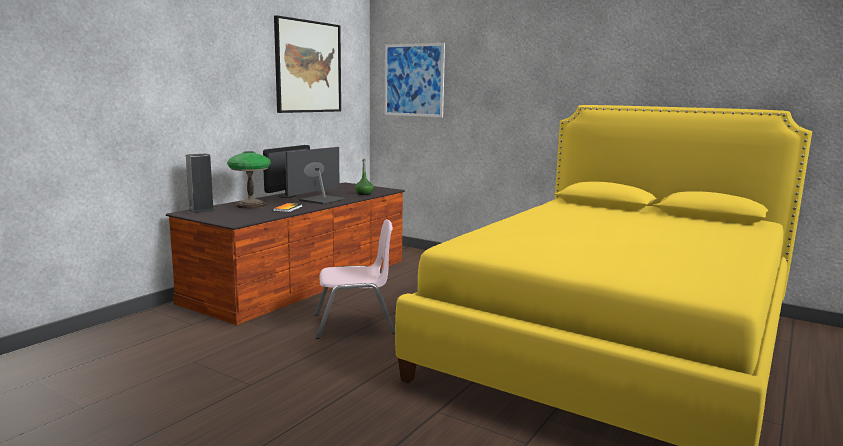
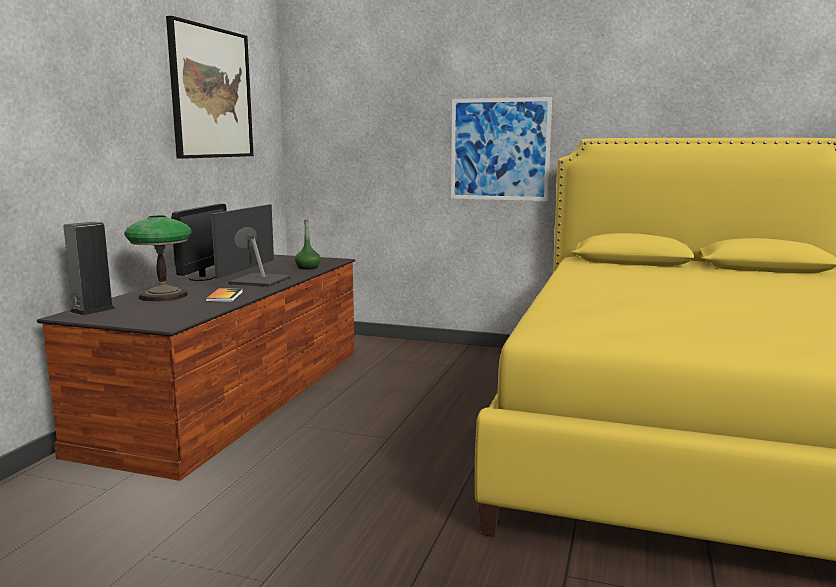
camera: 15 degrees left, 0 degrees up
(354, 324) = (355, 455): pink chair -> none
(413, 80) = (347, 112): picture -> picture (500, 149)

